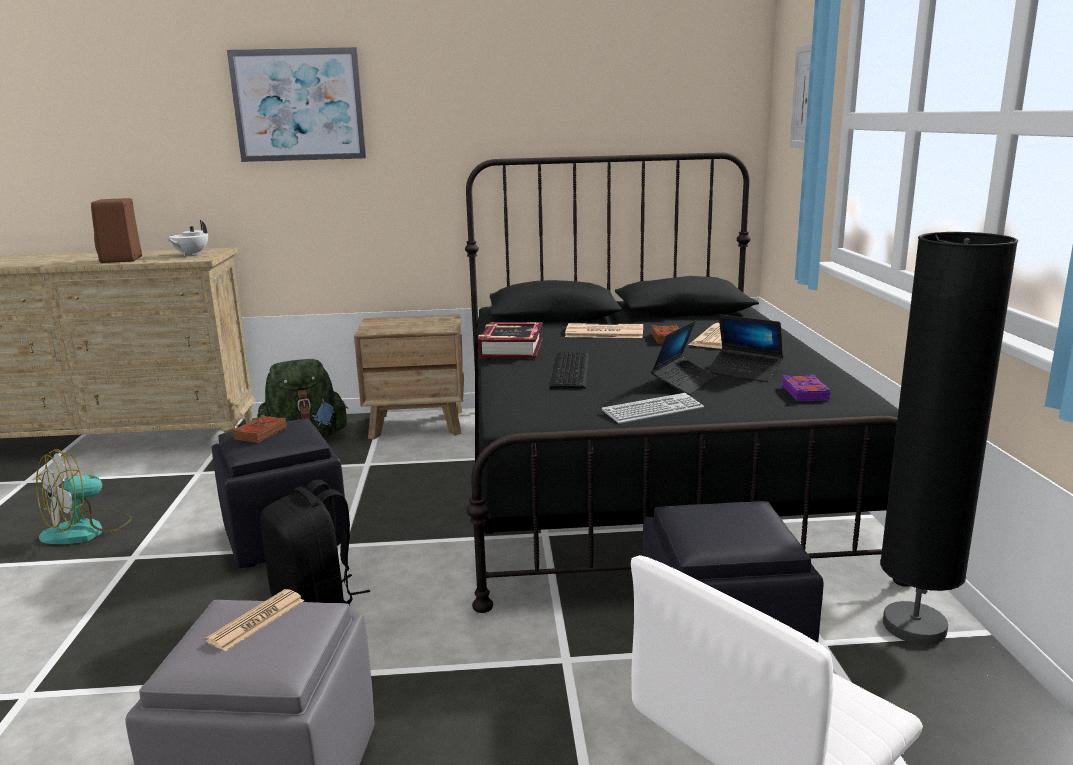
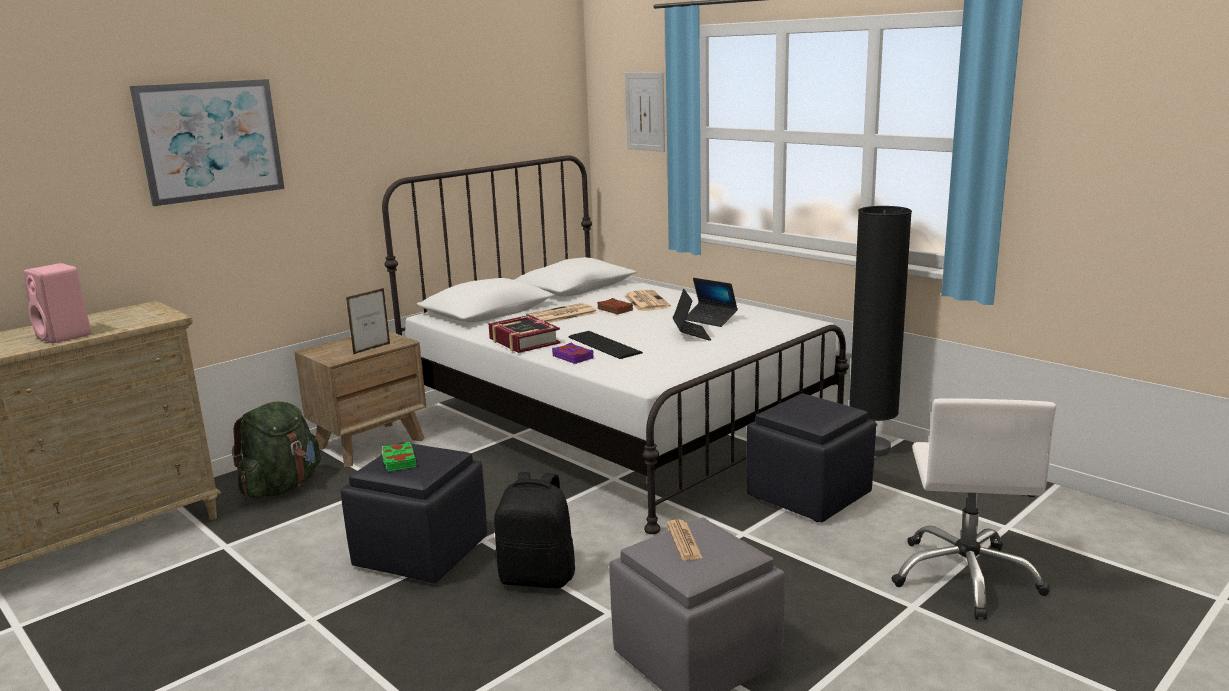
camera: 40 degrees left, 0 degrees up
(87, 530) = (209, 625): fan -> none
(121, 260) = (65, 336): brown speaker -> pink speaker
(190, 254) = (134, 316): white teapot -> none
(260, 433) = (399, 461): brown book -> green book
(413, 329) = (372, 349): none -> picture frame
(641, 477) = (615, 424): black bed -> white bed
(653, 410) = (711, 354): keyboard -> none
(744, 372) = (710, 319): laptop -> laptop turned 45 degrees clockwise
(806, 393) = (768, 323): purple book -> purple book (573, 357)

